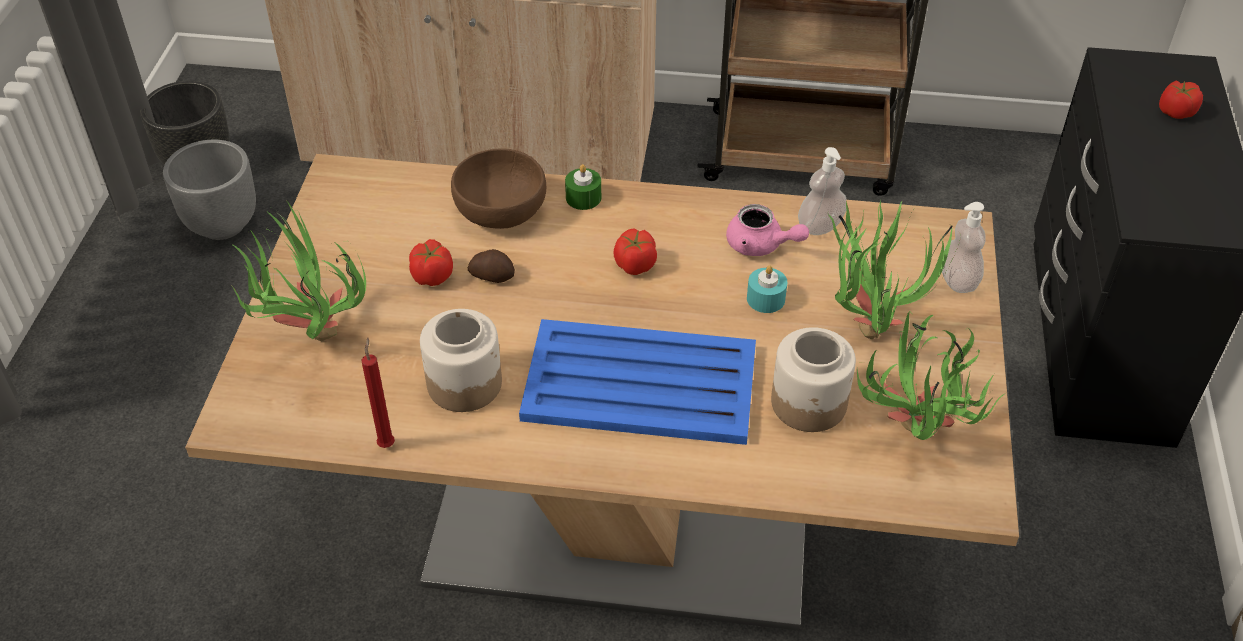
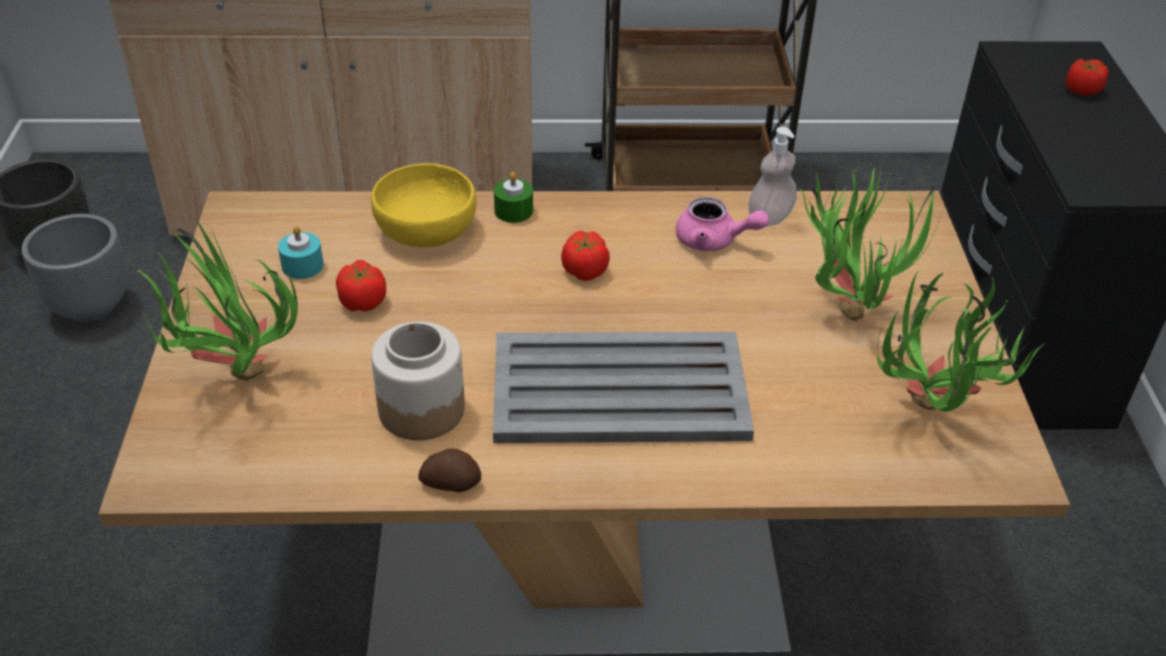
camera: 10 degrees left, 5 degrees down
(387, 443) = (343, 483): red candle -> none
(492, 275) = (430, 295): potato -> potato (451, 482)
(499, 210) = (424, 230): brown bowl -> yellow bowl
(642, 384) = (622, 390): blue tray -> grey tray
(765, 299) = (733, 292): turquoise candle -> turquoise candle (302, 266)
(809, 404) = (808, 392): jar -> none
(958, 281) = (926, 257): soap dispenser -> none

